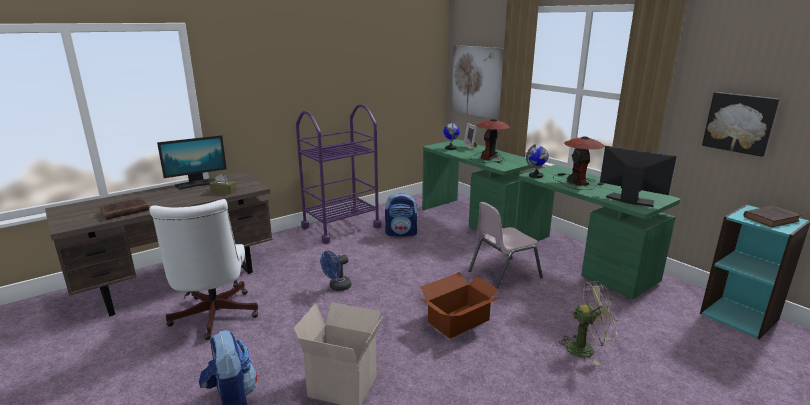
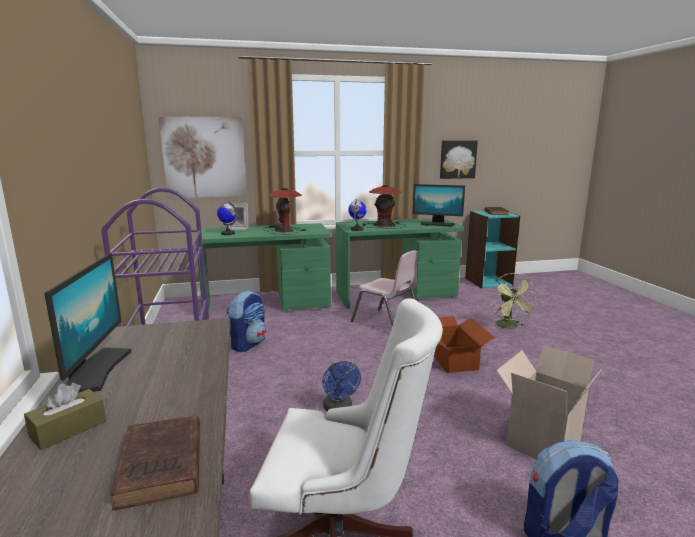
camera: 65 degrees left, 5 degrees down
(223, 191) = (190, 349): brown tissue box -> brown tissue box (68, 429)
(503, 274) = (386, 322): pink chair -> pink chair turned 45 degrees counterclockwise
(585, 348) = (509, 327): green fan -> green fan turned 150 degrees clockwise
(630, 200) = (437, 224): monitor -> monitor turned 135 degrees counterclockwise

